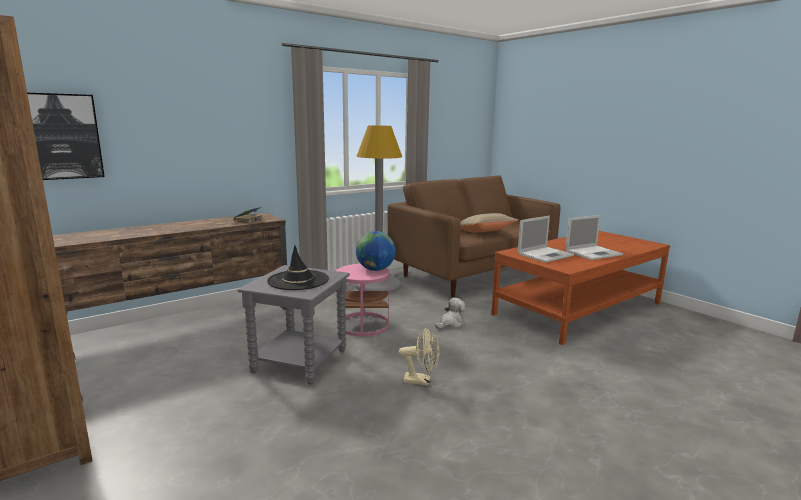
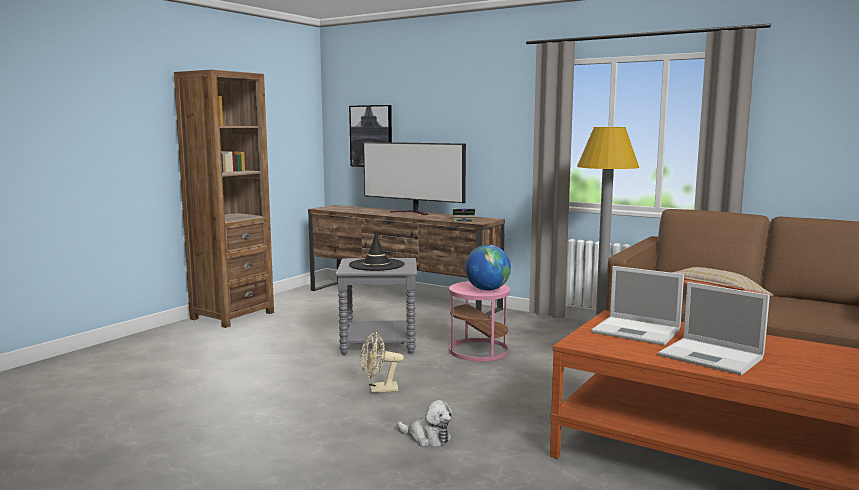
camera: 70 degrees right, 5 degrees down
(166, 225) = (413, 213): none -> television
(421, 381) = (379, 390): beige fan -> beige fan turned 90 degrees clockwise
(451, 323) = (535, 386): plush toy -> plush toy (427, 437)

